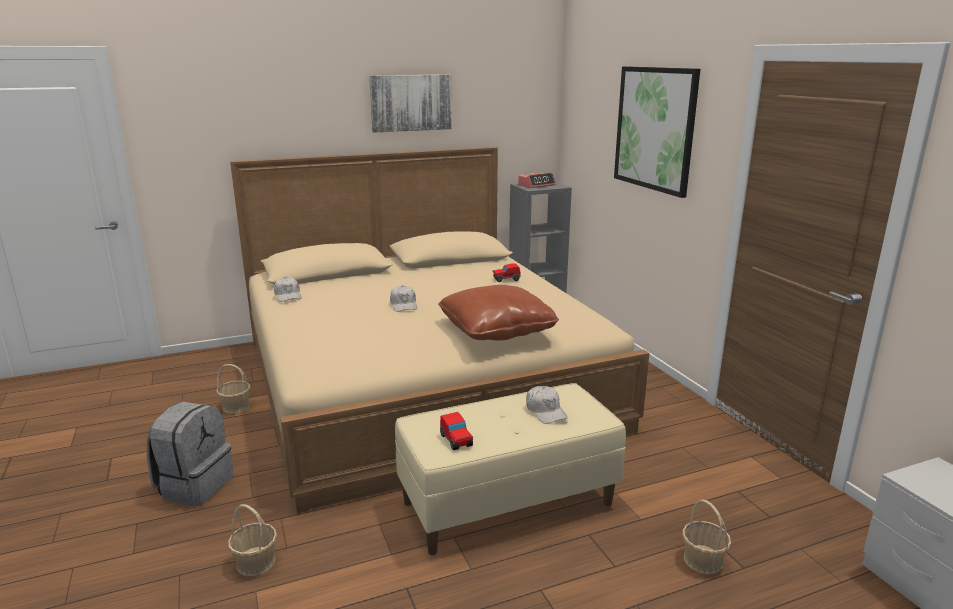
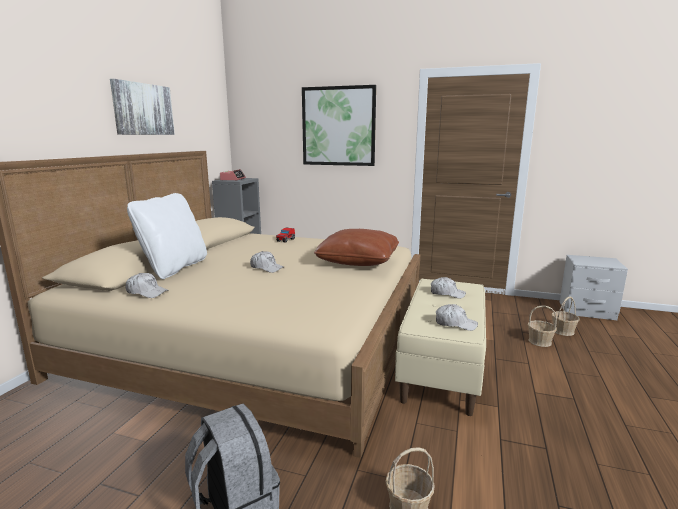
camera: 50 degrees left, 5 degrees down
(236, 406) = (130, 434): basket -> basket (562, 331)
(351, 279) = (174, 268): none -> white pillow
(456, 440) = (455, 324): toy car -> white cap

